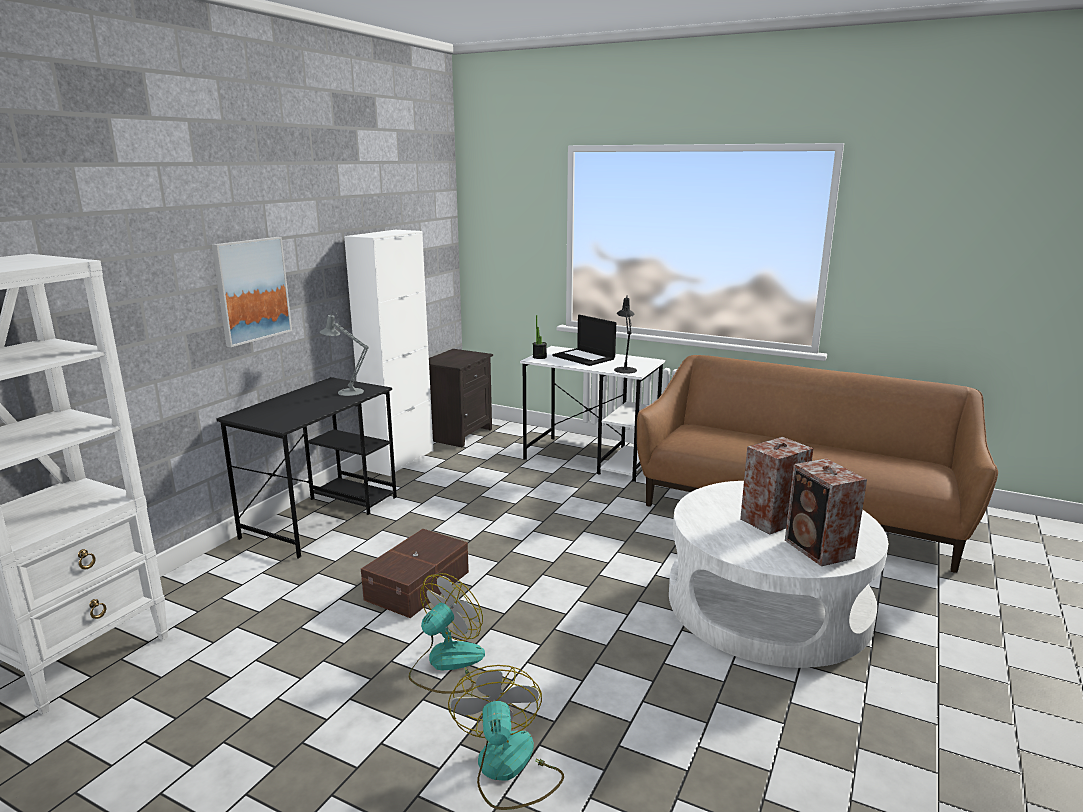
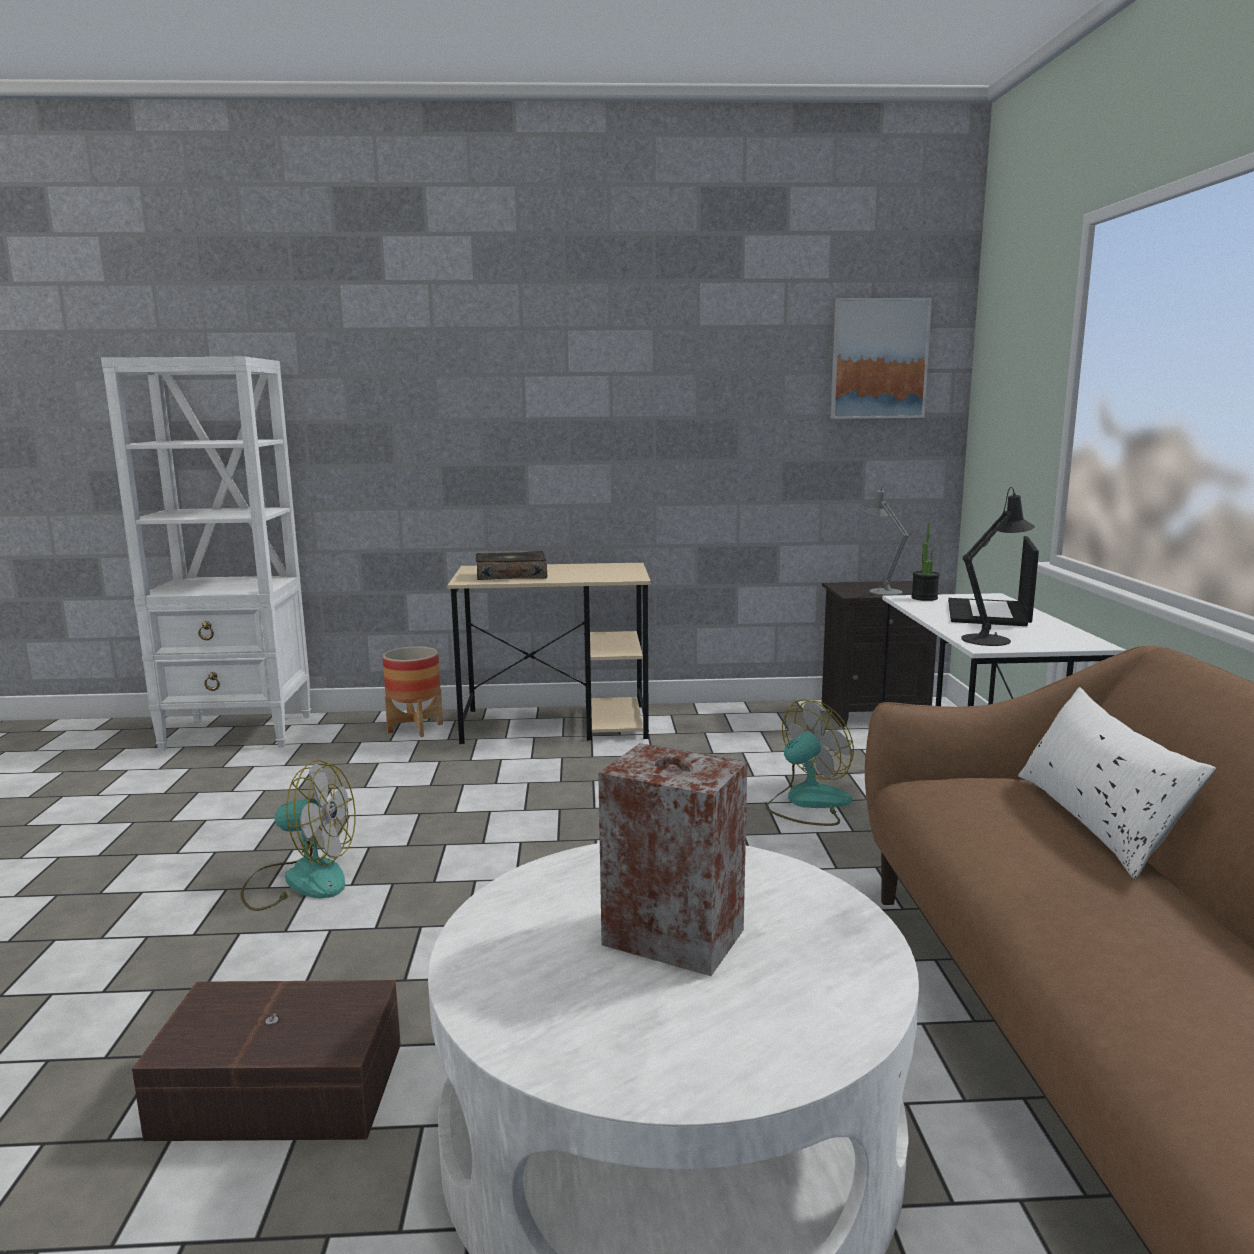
camera: 60 degrees right, 5 degrees down
(233, 568) = (415, 728): none -> planter
(252, 290) = (532, 430): picture -> picture (879, 359)
(295, 412) = (511, 576): none -> book
(322, 516) = (557, 724): black desk -> beige desk
(347, 392) = (603, 574): grey table lamp -> grey table lamp (882, 591)
(399, 460) = (743, 710): white cabinet -> none
(419, 585) = (456, 814): brown storage box -> brown storage box (281, 1092)
(508, 769) = (102, 982): fan -> fan (807, 803)
(733, 429) = (1098, 821): none -> white pillow
(819, 550) = (578, 1016): speaker -> none

